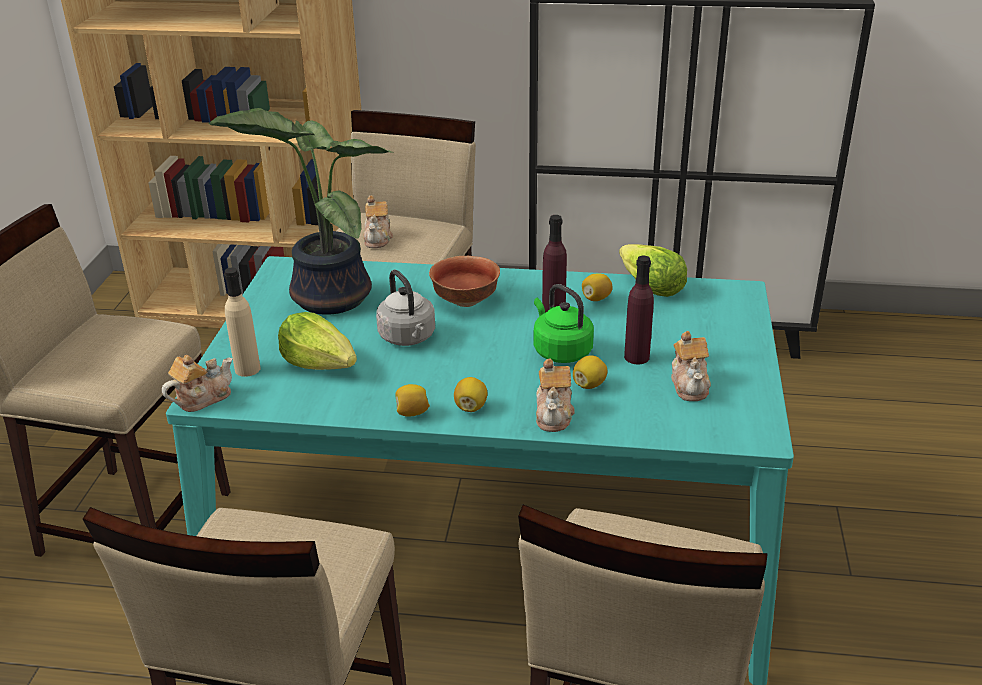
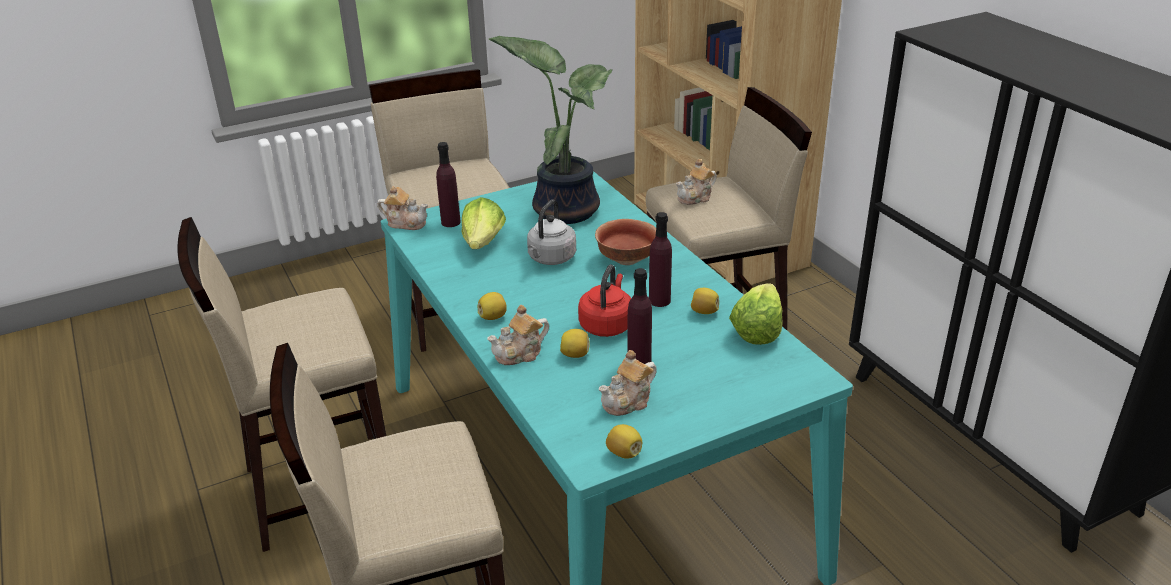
camera: 55 degrees right, 0 degrees up
(247, 369) = (450, 222): beige bottle -> purple bottle
(412, 413) = (463, 298): lemon -> lemon (624, 453)
(560, 351) = (607, 324): green kettle -> red kettle

